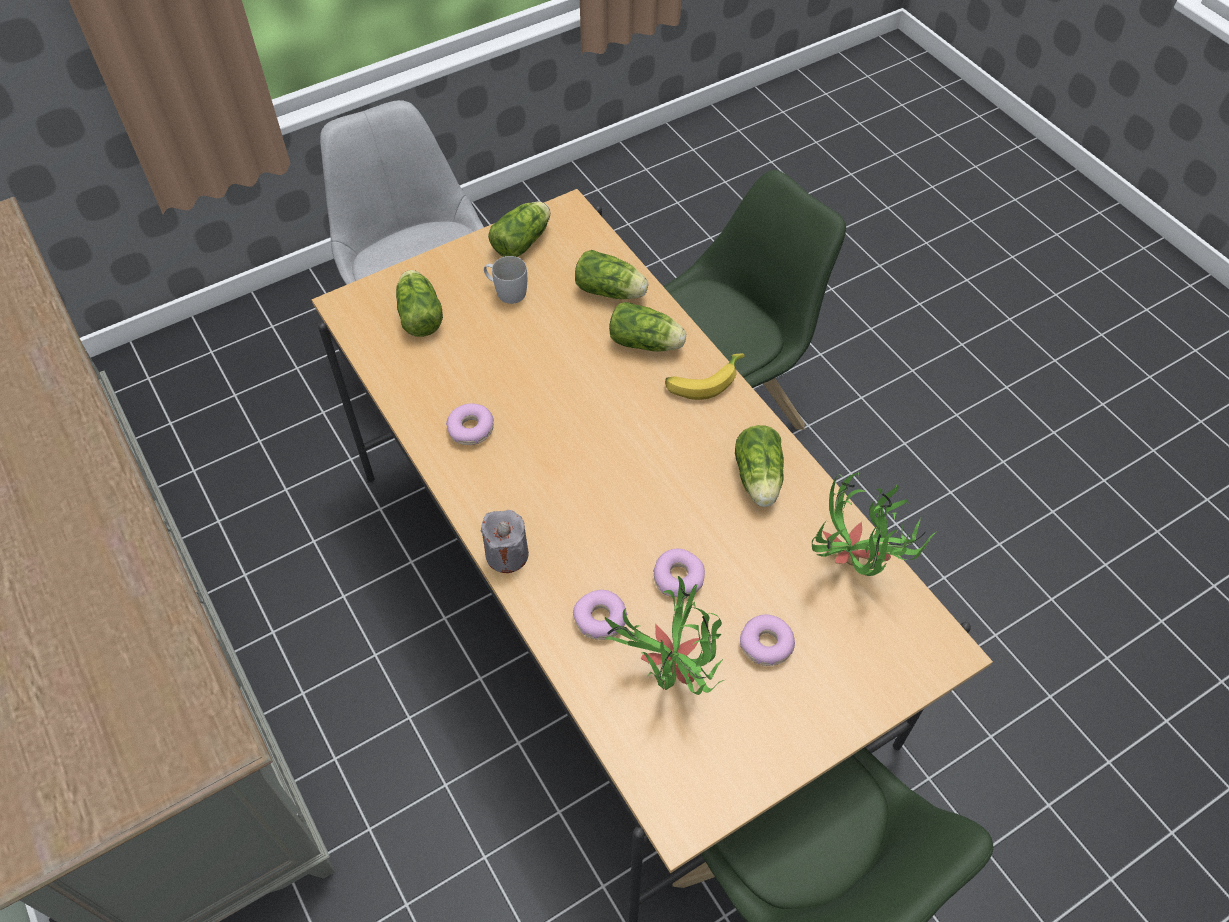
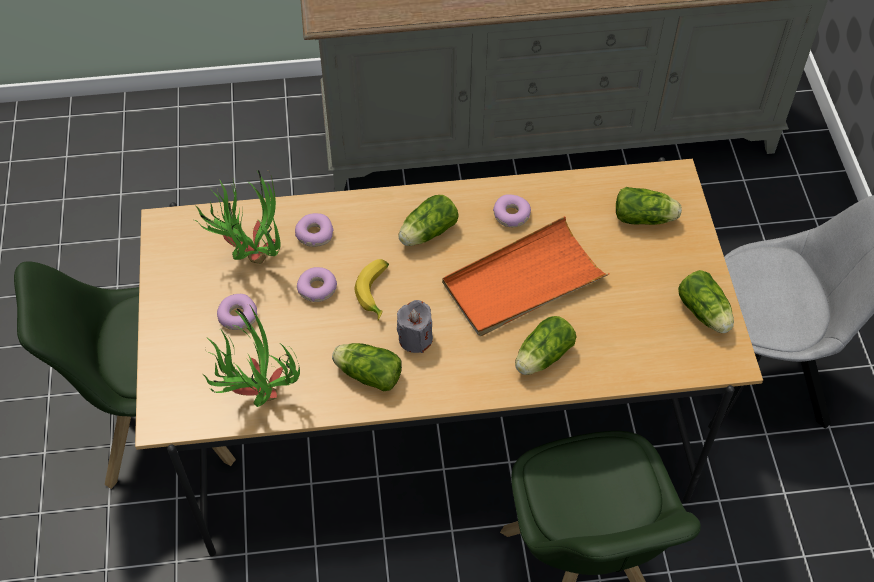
camera: 115 degrees right, 0 degrees up
(506, 291) = (647, 281): white mug -> none
(507, 554) = (393, 202): grey candle -> grey candle (415, 338)
(560, 388) = (523, 281): none -> orange tray
(612, 292) = (613, 355): lettuce -> lettuce (426, 233)
(703, 380) = (482, 380): banana -> banana (377, 293)

